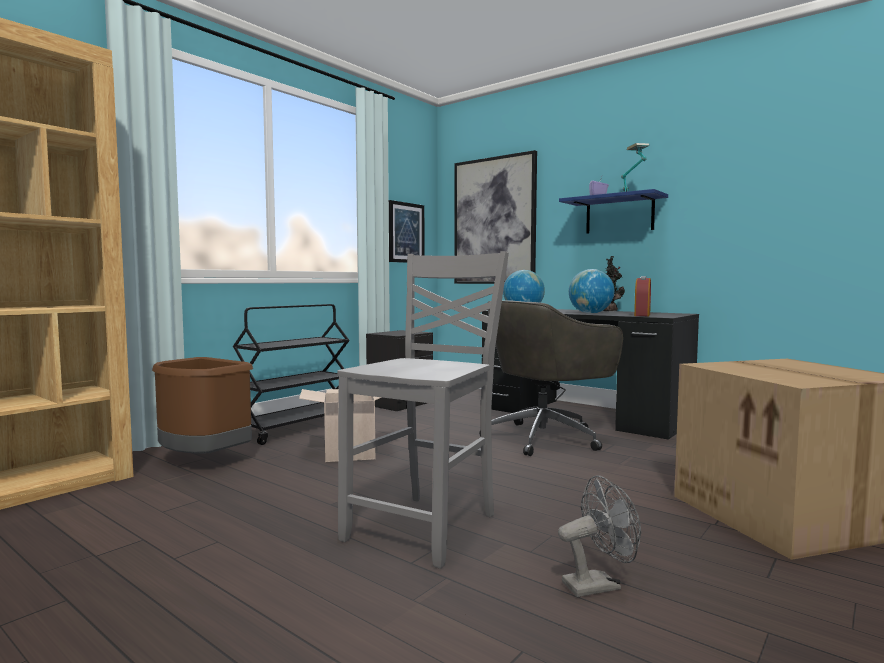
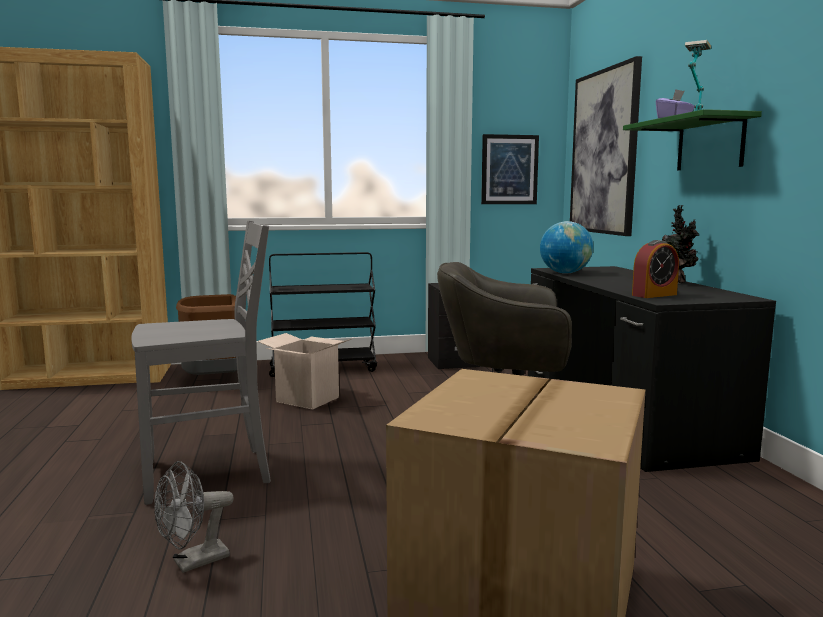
camera: 40 degrees right, 5 degrees up
(590, 313) = (614, 284): globe -> none
(598, 585) = (193, 562): grey fan -> grey fan turned 120 degrees clockwise
(619, 215) = (710, 144): blue shelf -> green shelf

